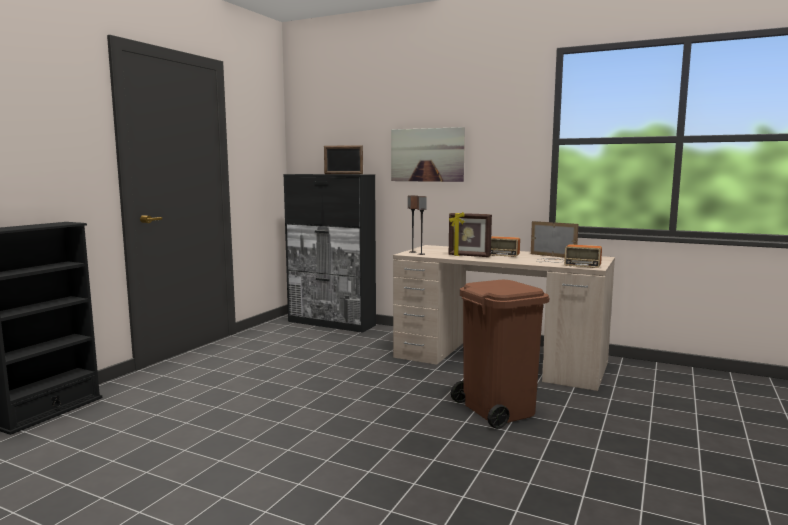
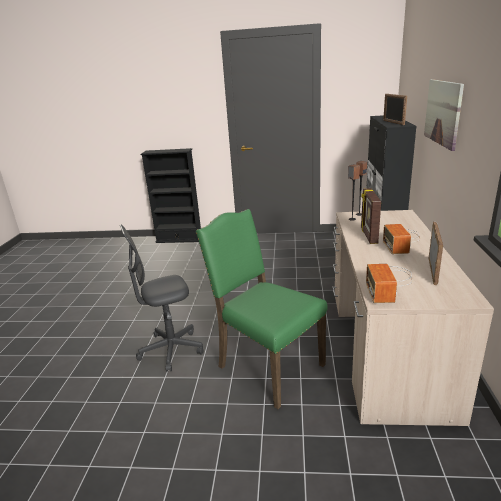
camera: 70 degrees right, 15 degrees up
(419, 459) = (171, 350): none -> grey office chair
(497, 409) = (267, 366): brown trash can -> green chair

